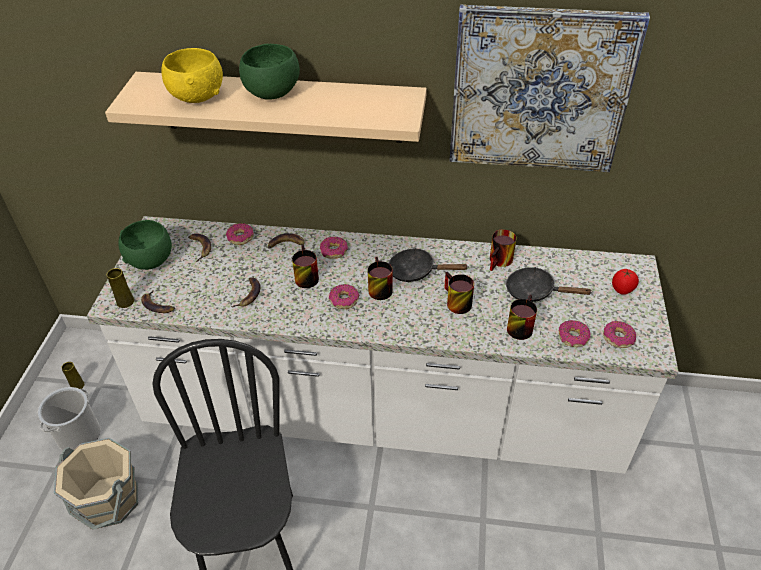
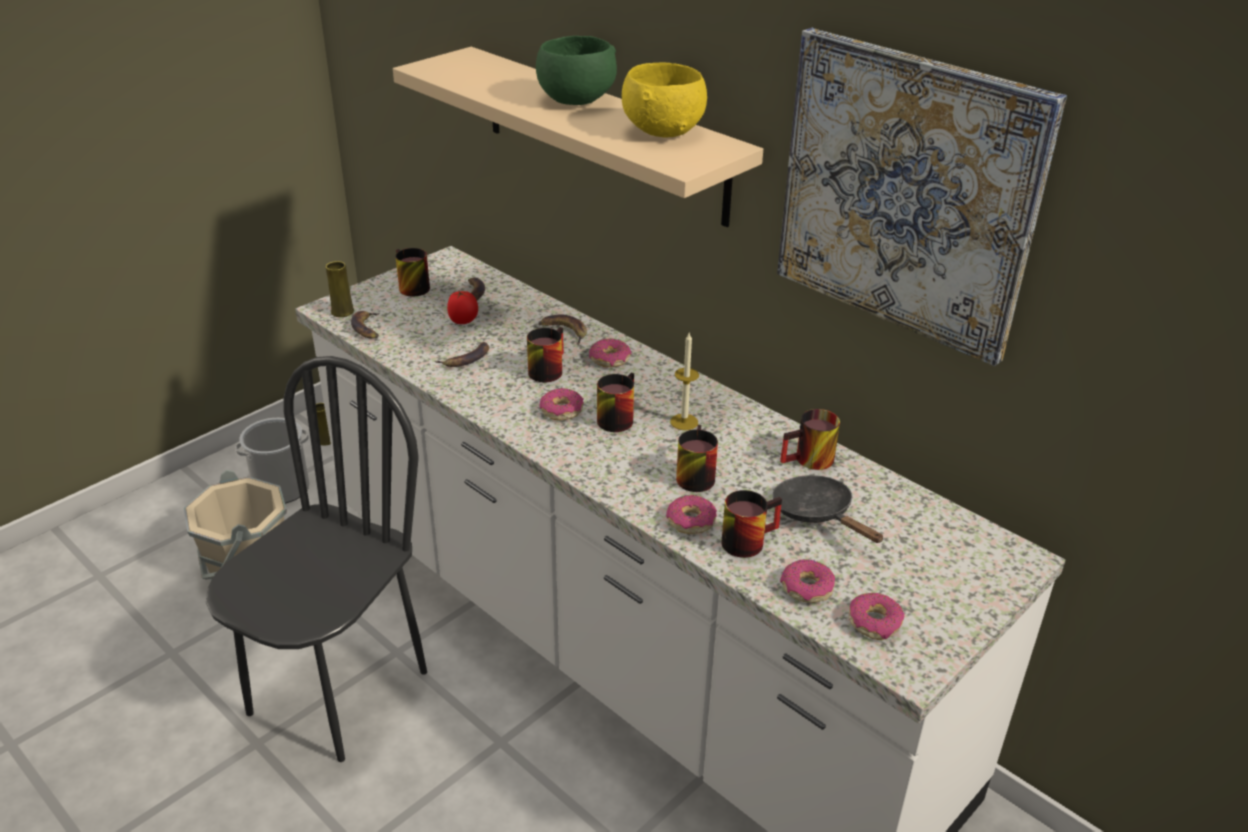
camera: 35 degrees right, 10 degrees down
(151, 261) = (409, 287): green bowl -> mug
(197, 96) = (495, 81): yellow bowl -> yellow bowl (664, 131)
(240, 237) = (523, 303): donut -> donut (691, 521)
(416, 271) = (684, 422): black frying pan -> candle
(622, 290) = (954, 573): tomato -> tomato (463, 321)

